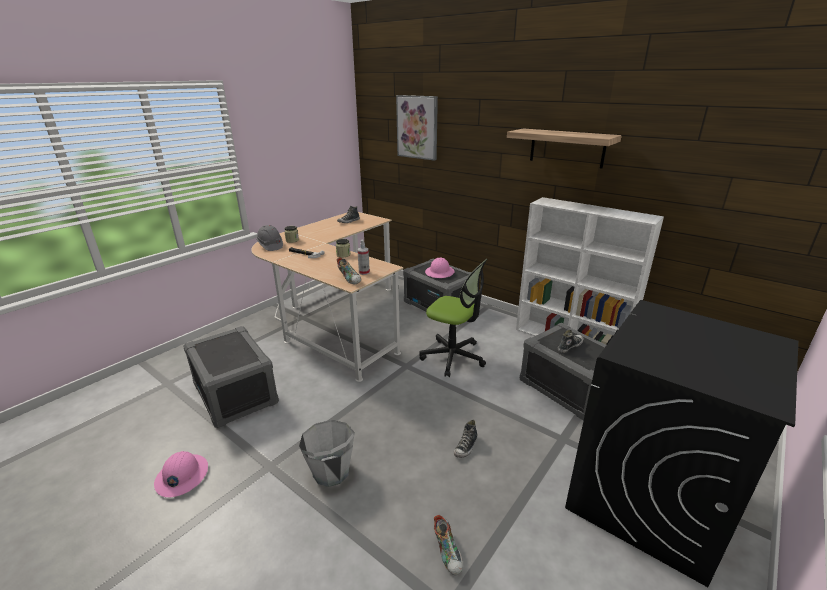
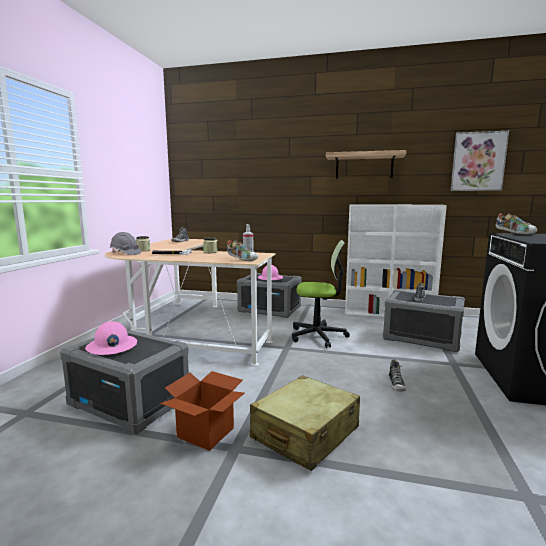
camera: 25 degrees left, 15 degrees down
(182, 476) = (131, 491): pink hard hat -> pink hard hat (111, 346)
(261, 443) = (205, 432): none -> cardboard box
(331, 472) = (305, 433): grey bucket -> beige suitcase
(417, 127) = (232, 163): picture -> picture (478, 162)
(448, 551) = (473, 455): shoe -> shoe (514, 233)

